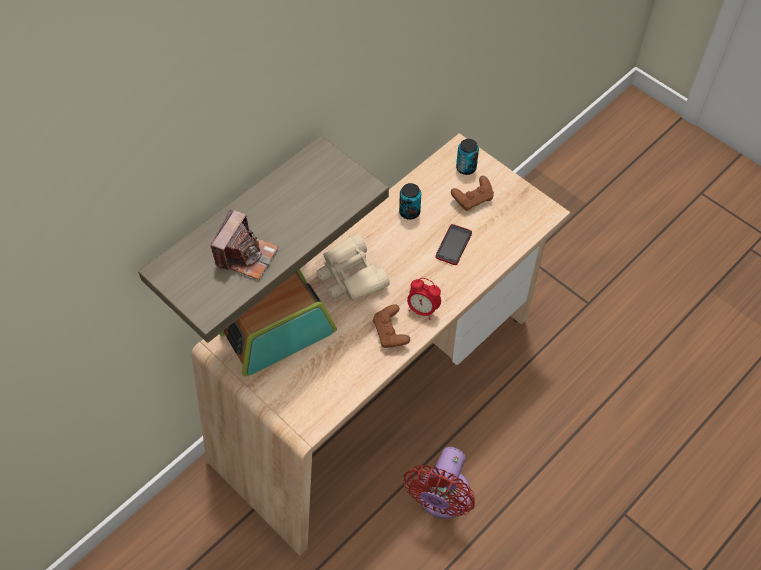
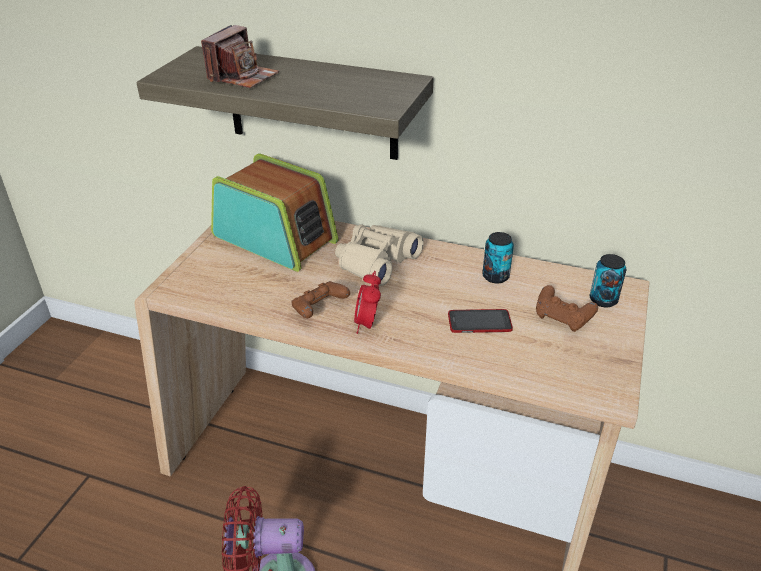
camera: 65 degrees right, 20 degrees down
(246, 255) = (243, 77): camera -> camera turned 60 degrees counterclockwise

